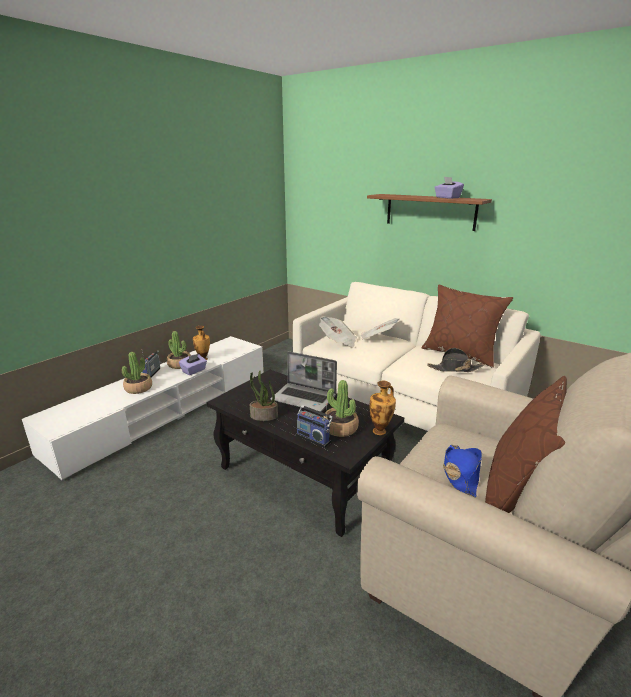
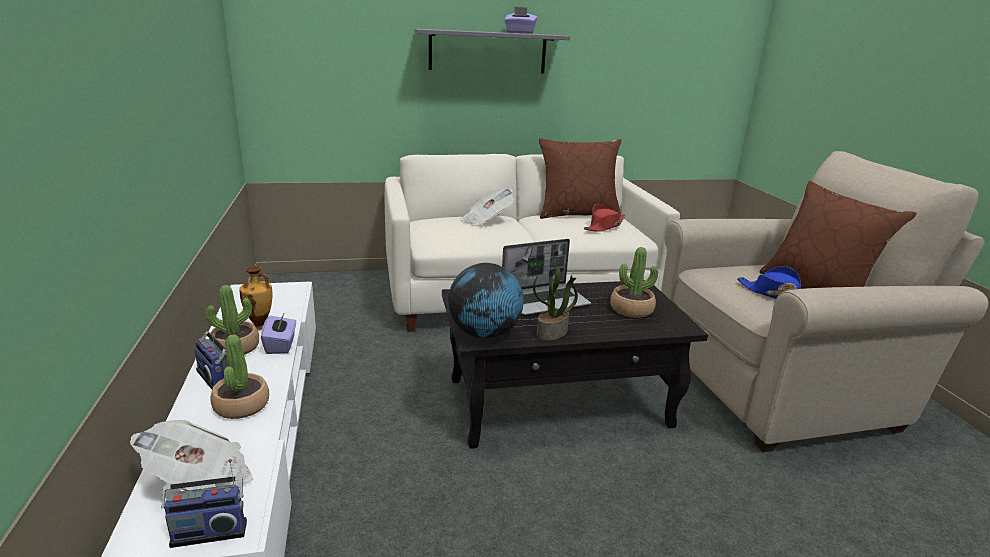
camera: 50 degrees left, 0 degrees up
(233, 400) = (484, 334): none -> globe
(314, 438) = (634, 327): radio -> radio (210, 531)
(338, 341) = (457, 234): newspaper -> newspaper (201, 477)
(380, 431) = (659, 297): vase -> none
(430, 211) = (488, 52): brown shelf -> grey shelf
(454, 368) = (604, 226): black hat -> red hat

